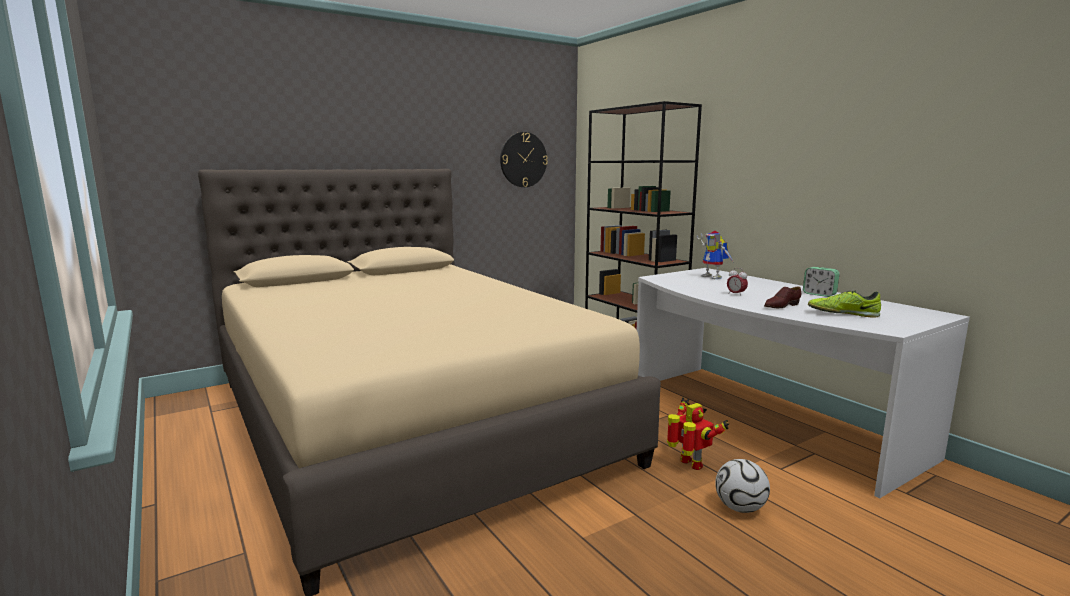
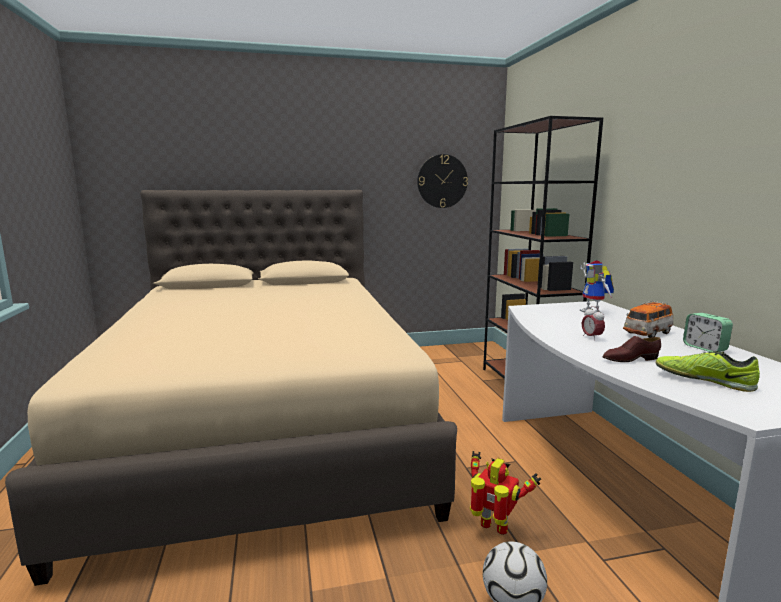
camera: 20 degrees right, 0 degrees up
(690, 465) = (494, 529): toy robot -> toy robot turned 45 degrees counterclockwise
(770, 288) = (647, 333): none -> toy car

